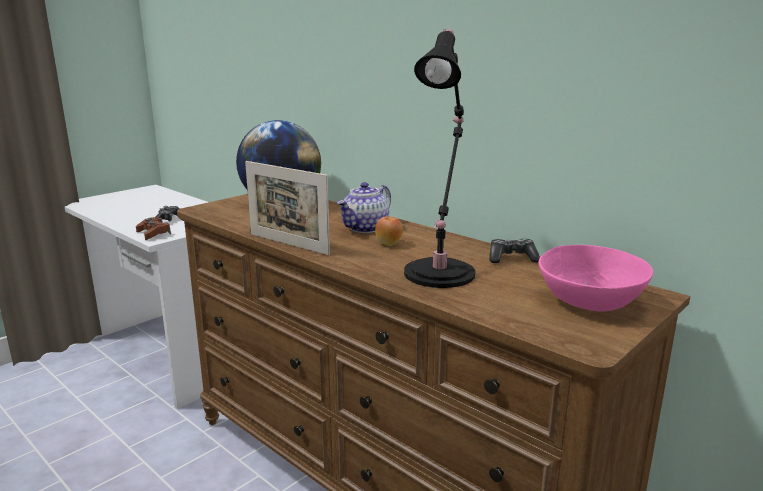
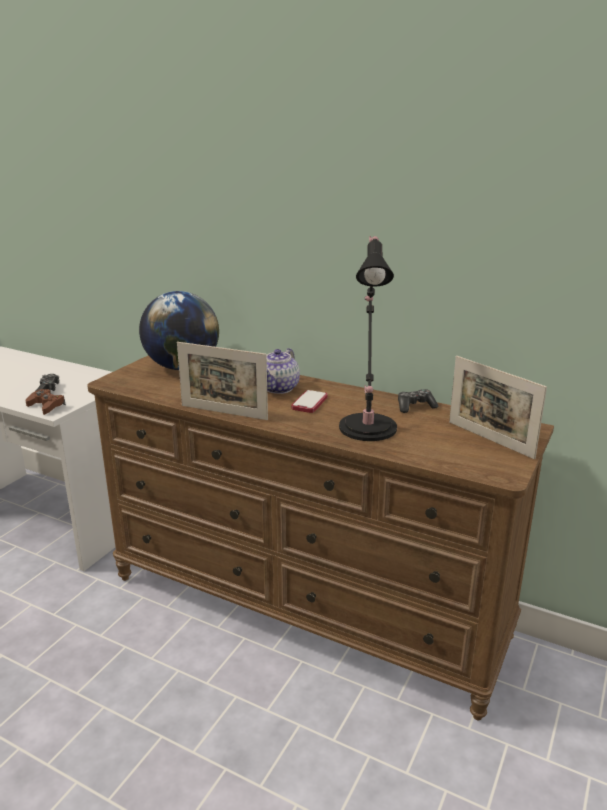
camera: 15 degrees left, 5 degrees up
(389, 244) = (309, 403): apple -> phone
(590, 302) = (490, 439): pink bowl -> picture frame

